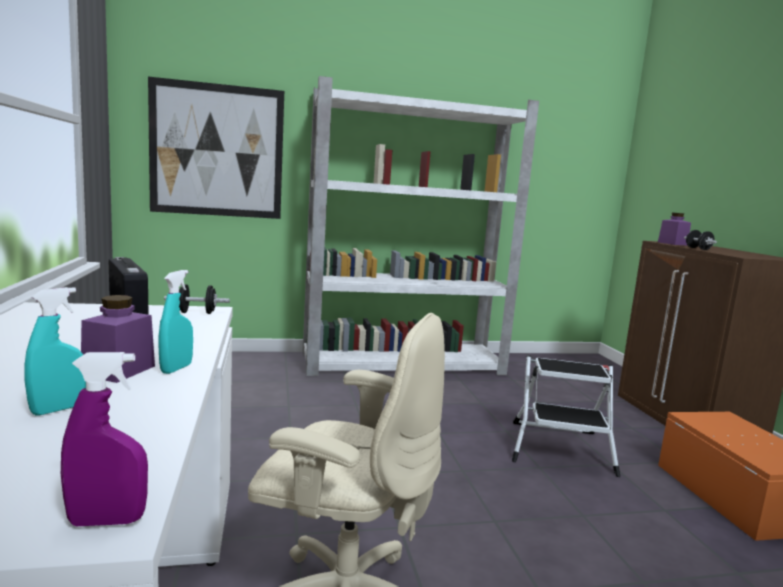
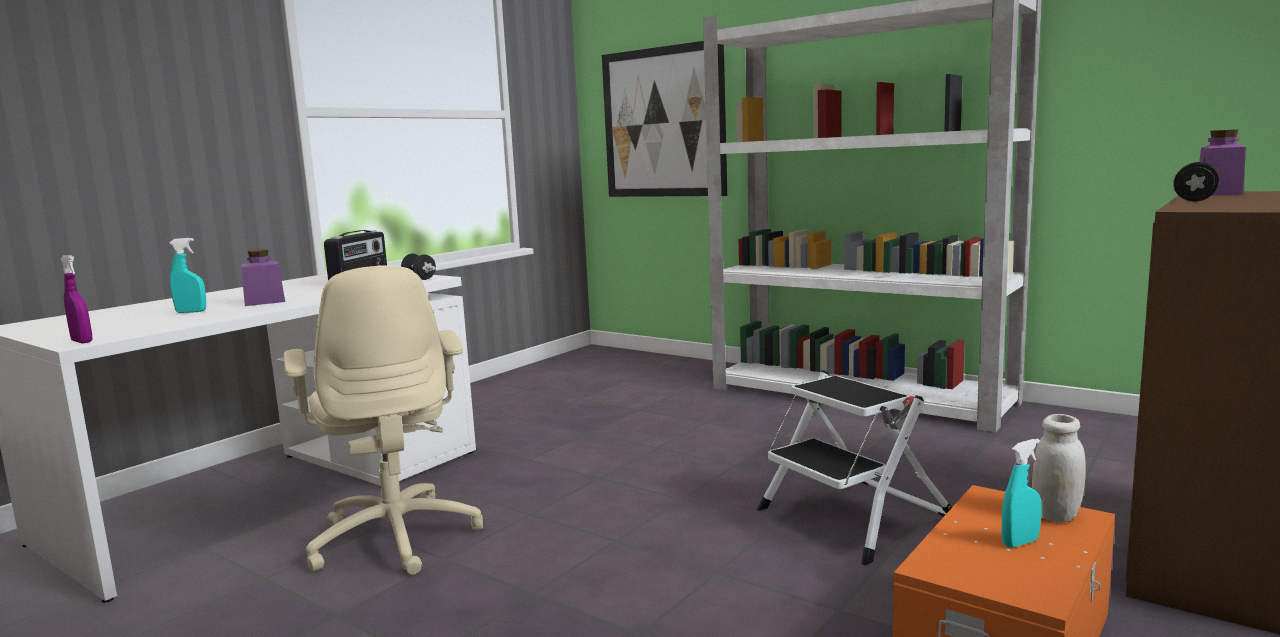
camera: 50 degrees right, 0 degrees up
(176, 368) = (288, 304): turquoise spray bottle -> turquoise spray bottle (1020, 542)
(723, 419) = (1056, 515): none -> white jar

